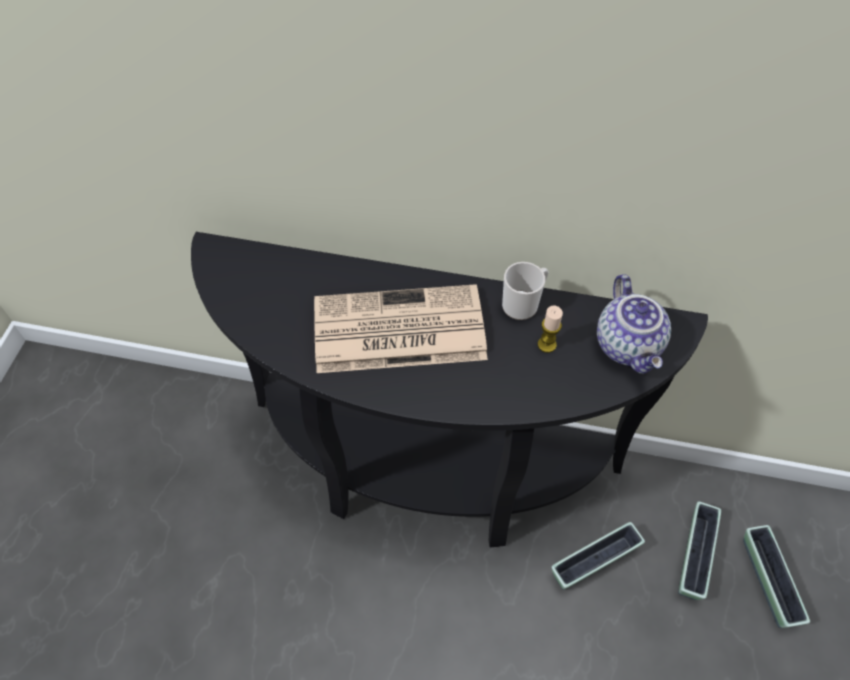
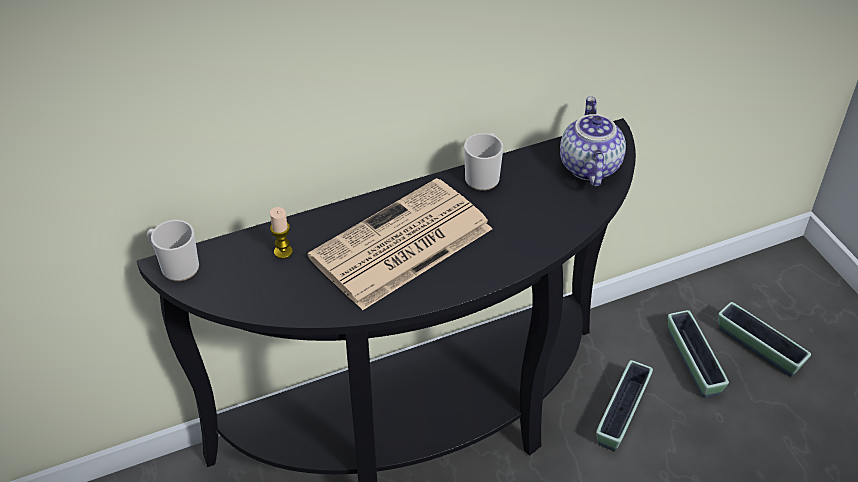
camera: 35 degrees left, 10 degrees down
(217, 252) = (176, 266): none -> mug
(546, 344) = (527, 195): candle -> candle (283, 252)
(629, 346) = (588, 166): teapot -> teapot turned 135 degrees counterclockwise

